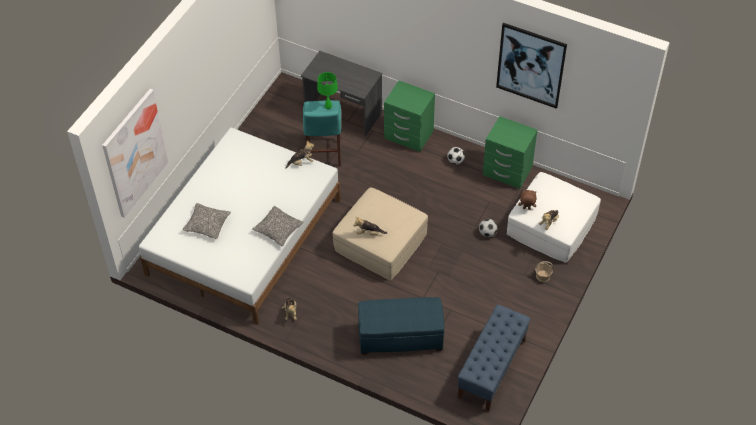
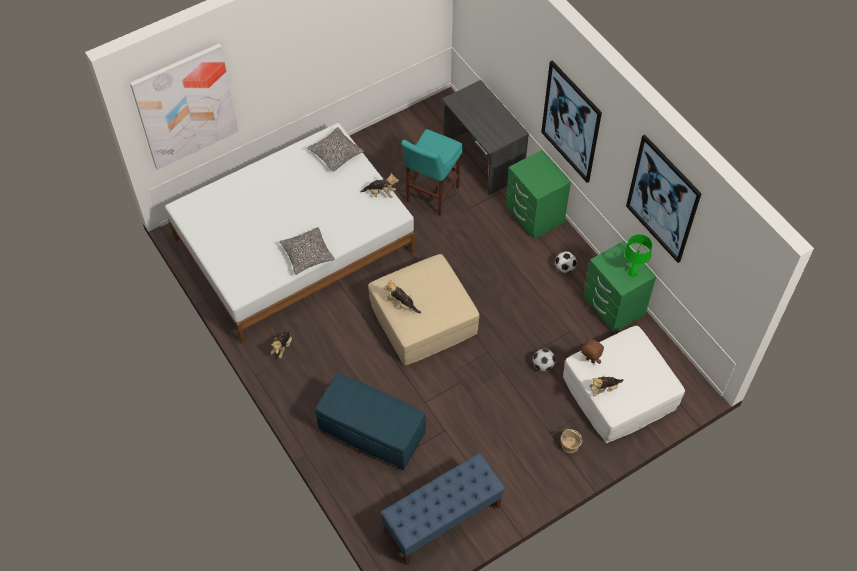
camera: 30 degrees right, 5 degrees up
(207, 224) = (243, 215): pillow -> pillow (336, 153)
(328, 106) = (446, 145): green table lamp -> green table lamp (633, 272)
(425, 44) = (571, 122): none -> picture

